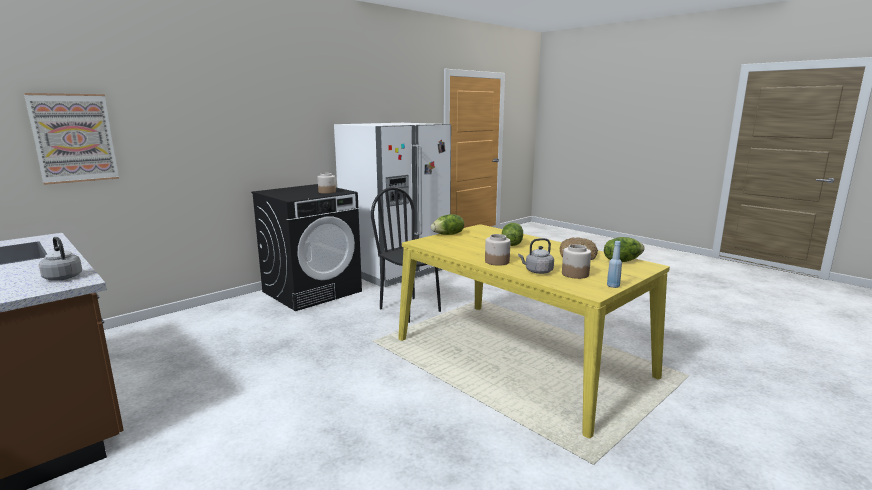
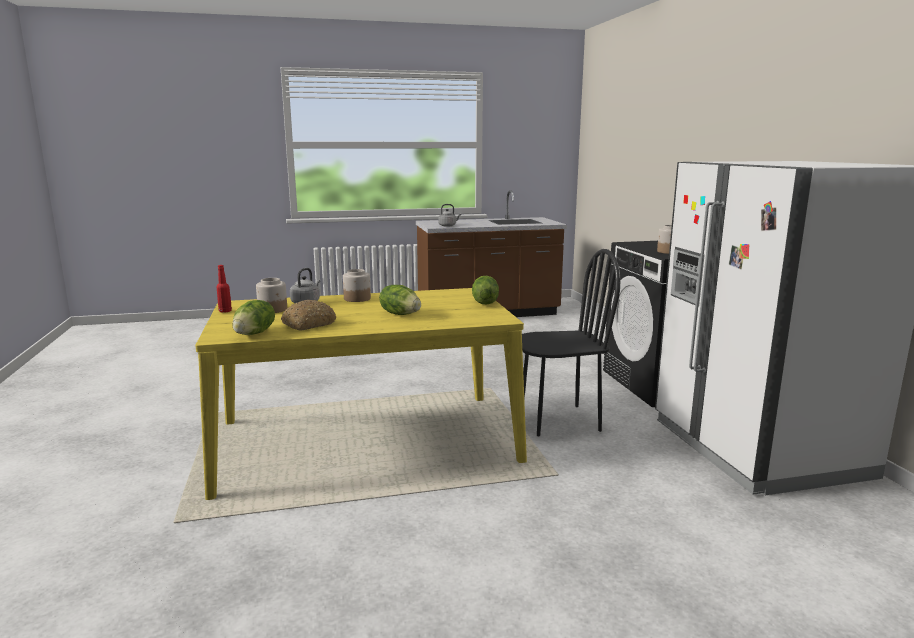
camera: 120 degrees right, 0 degrees up
(74, 138) = (624, 160): picture -> none
(613, 286) = (225, 311): blue bottle -> red bottle

